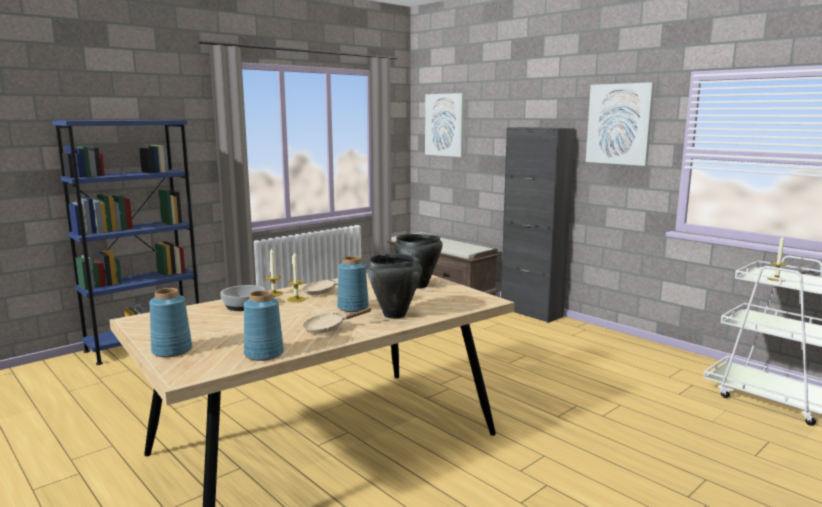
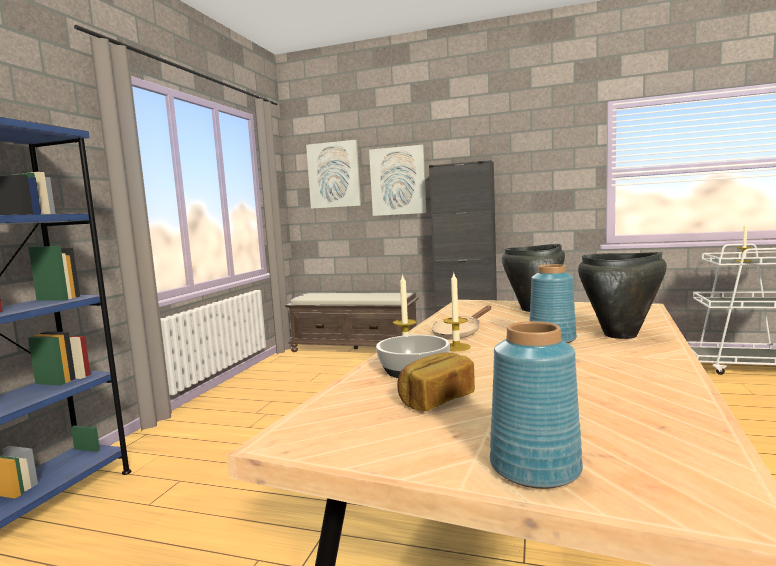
camera: 30 degrees left, 5 degrees down
(212, 321) = (436, 399): none -> bread
(263, 354) = (676, 419): blue vase -> none
(328, 328) = (615, 364): beige frying pan -> none
(619, 124) = (540, 154): picture -> picture (398, 181)

